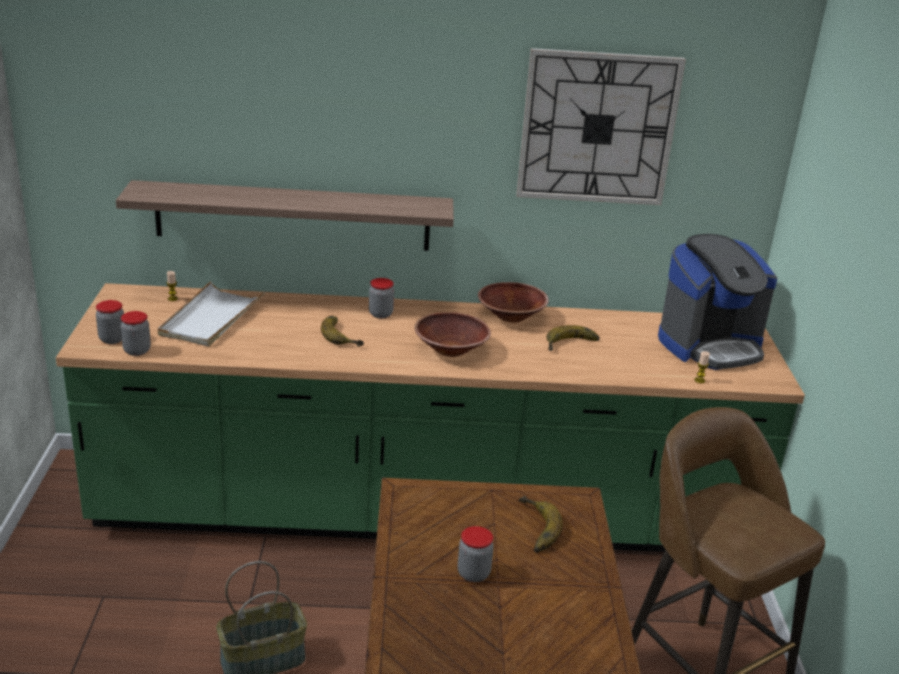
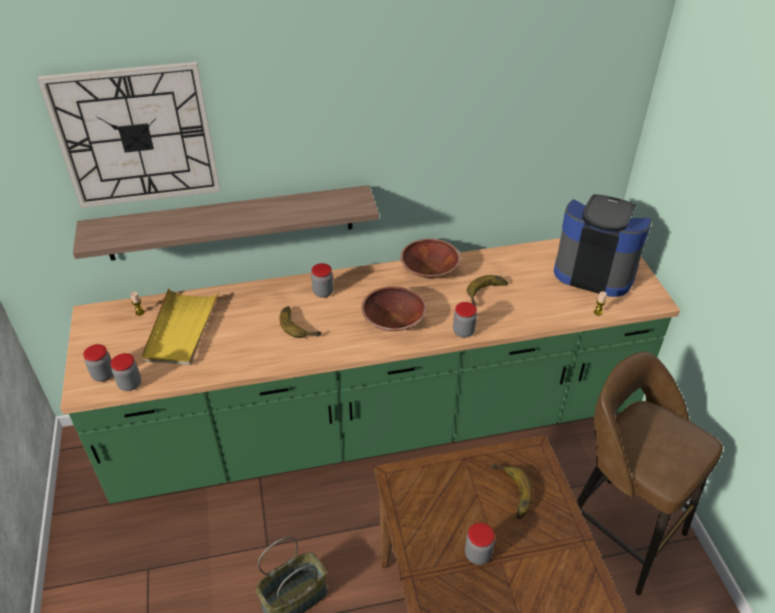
camera: 10 degrees left, 15 degrees up
(211, 318) = (181, 329): white tray -> yellow tray
(529, 370) = (463, 331): none -> jar
(597, 128) = (489, 108): wall clock -> wall clock (136, 136)
(710, 345) = (594, 270): coffee machine -> coffee machine turned 120 degrees counterclockwise

